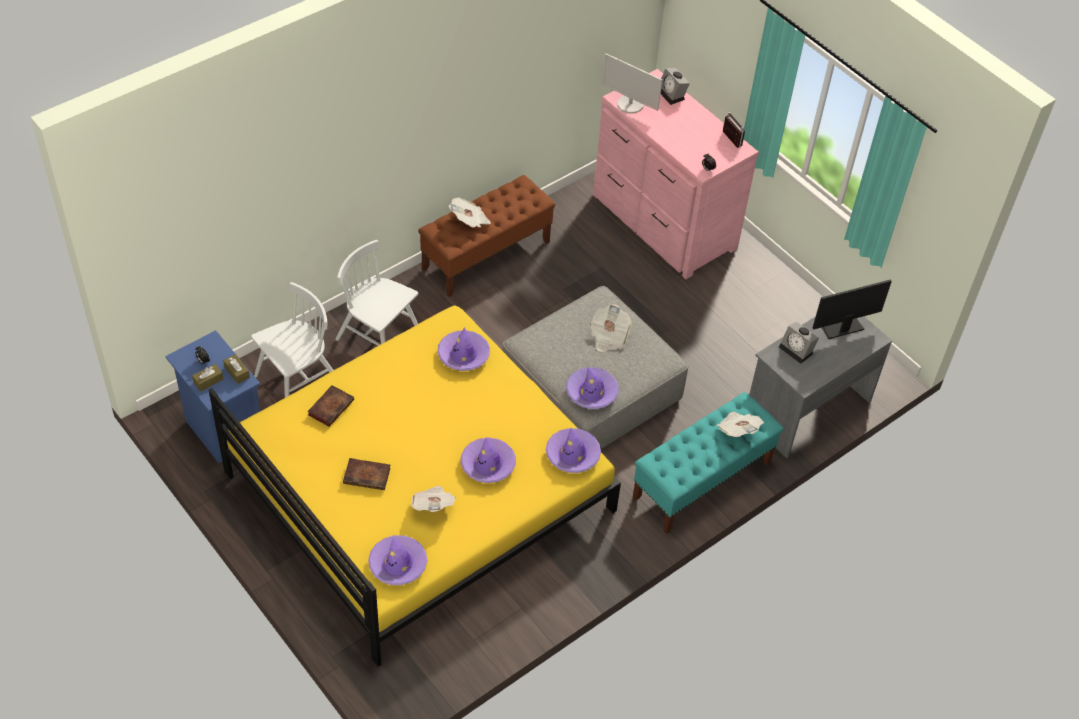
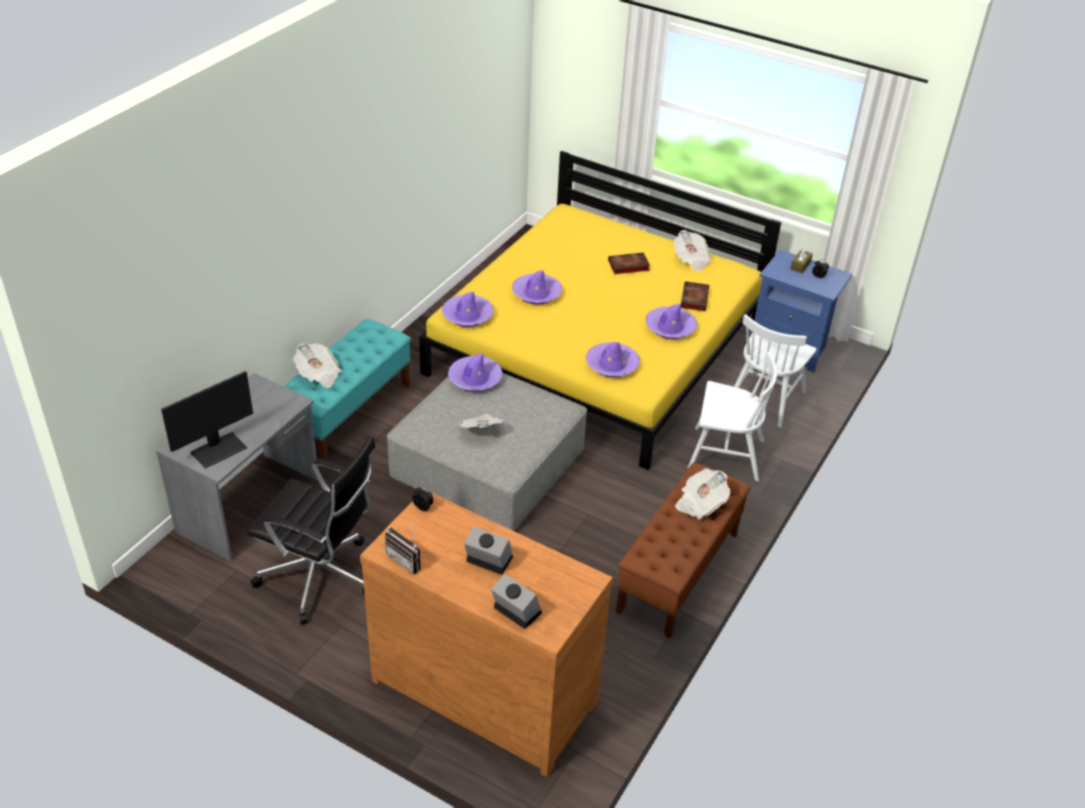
camera: 160 degrees right, 10 degrees down
(237, 372) = (784, 276): brown tissue box -> none
(398, 564) = (566, 226): purple hat -> purple hat (670, 327)
(433, 505) = (563, 260): newspaper -> newspaper (691, 260)
(630, 104) = (567, 574): monitor -> none
(662, 223) = (485, 688): pink dresser -> brown dresser
(758, 329) = (321, 578): none -> black office chair
(797, 350) = (267, 413): alarm clock -> alarm clock (487, 560)

